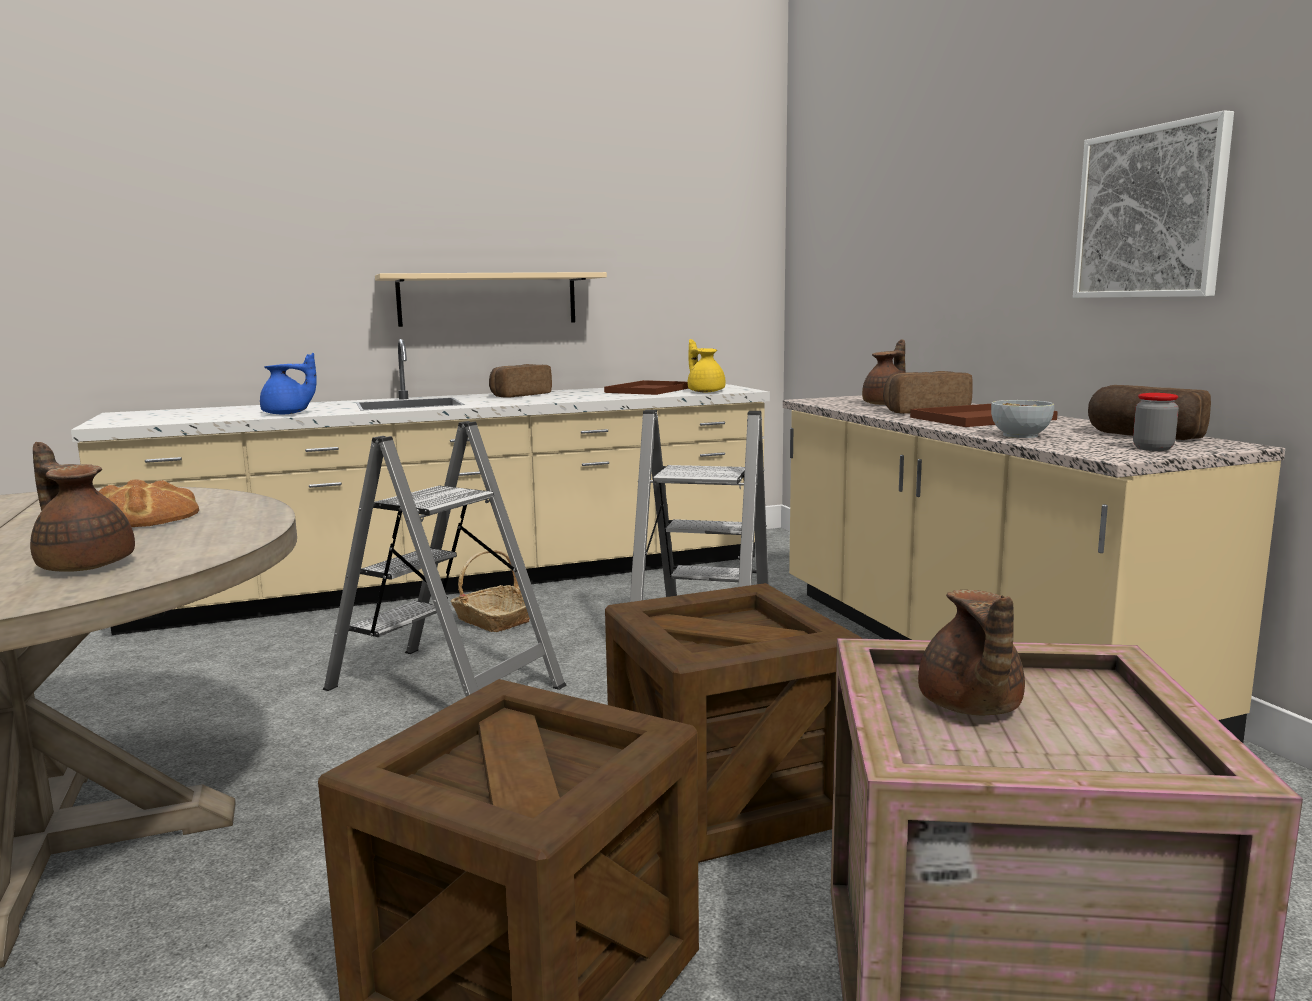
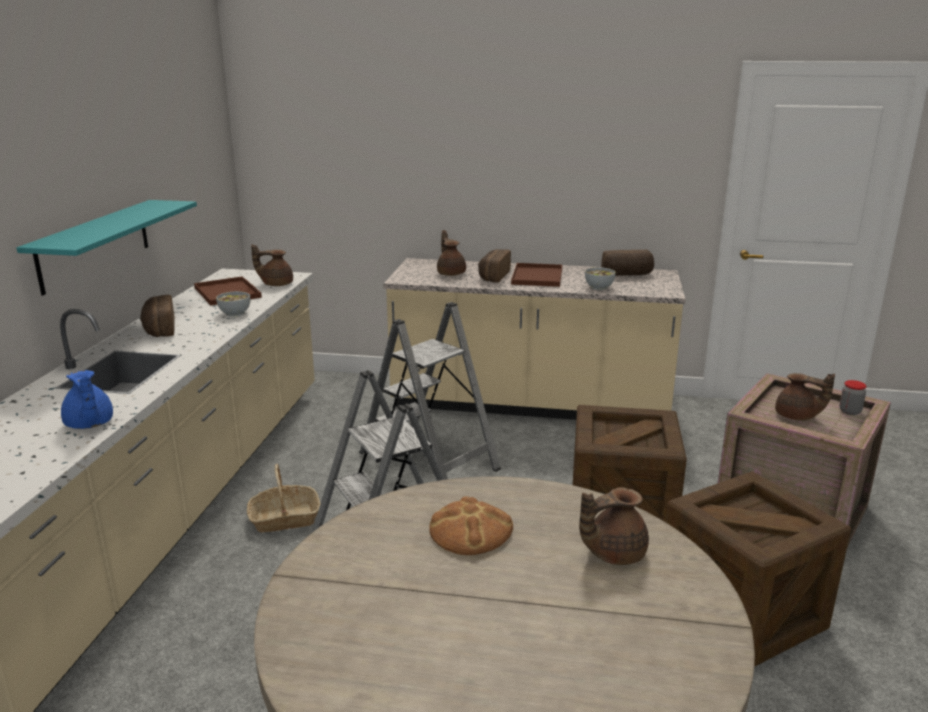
camera: 60 degrees left, 10 degrees up
(287, 414) = (89, 424): blue teapot -> blue teapot turned 120 degrees clockwise
(488, 299) = (95, 244): beige shelf -> turquoise shelf
(594, 397) = (234, 313): none -> bowl
(705, 391) = (276, 284): yellow teapot -> brown teapot
(1150, 213) = (598, 161): picture -> none
(1153, 448) = (659, 283): jar -> jar (850, 411)

